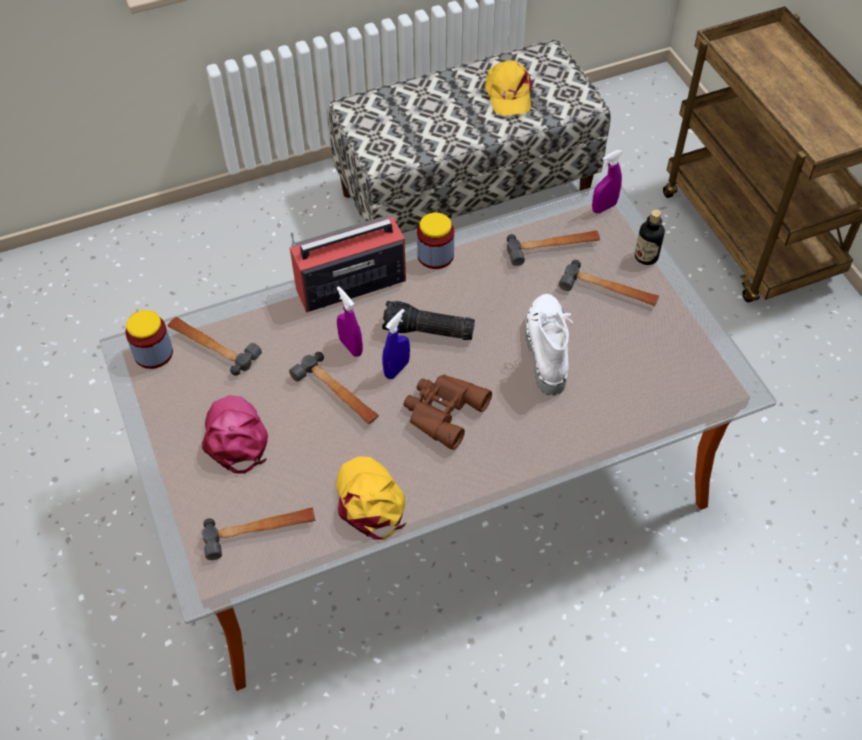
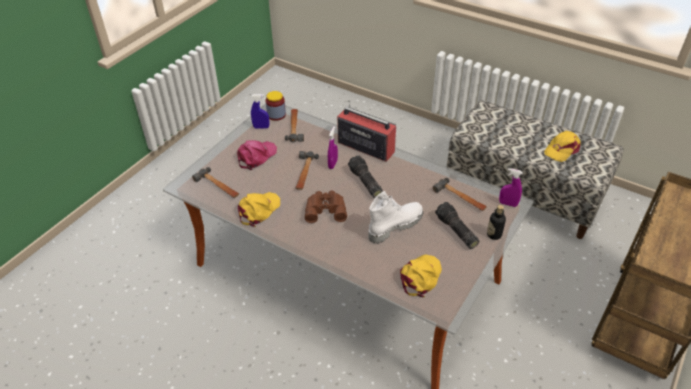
camera: 55 degrees right, 10 degrees down
(397, 369) = (335, 183): blue spray bottle -> blue spray bottle (261, 127)
(435, 255) = (411, 163): jar -> none
(609, 291) = (455, 231): hammer -> flashlight
(661, 379) = (420, 277): none -> yellow cap

